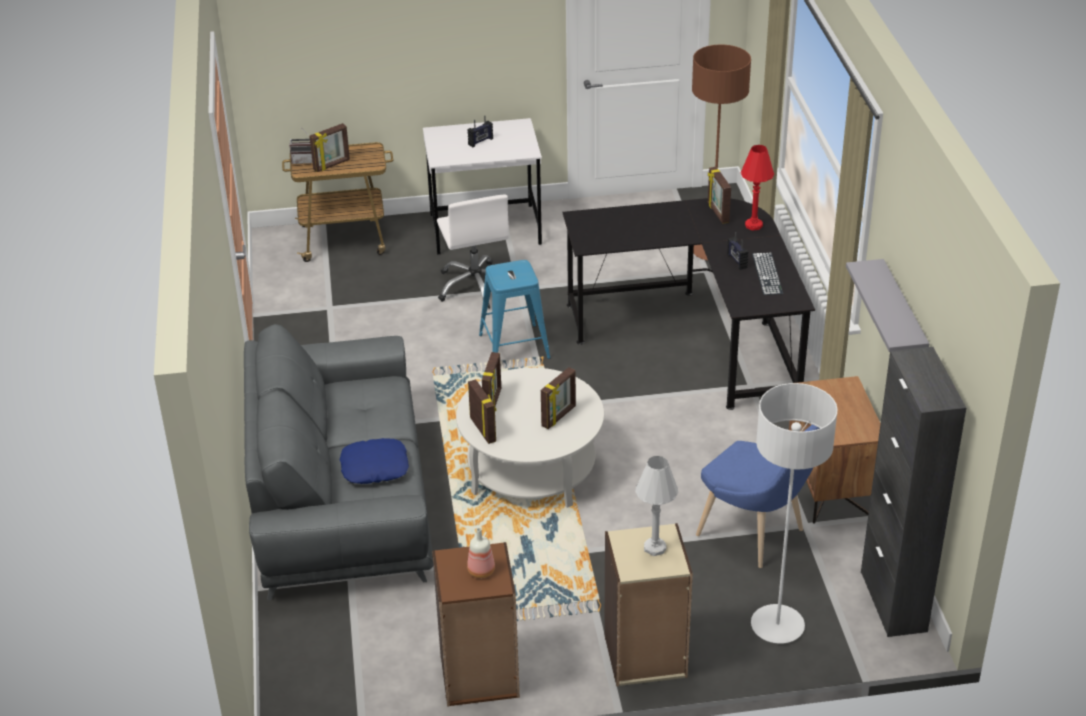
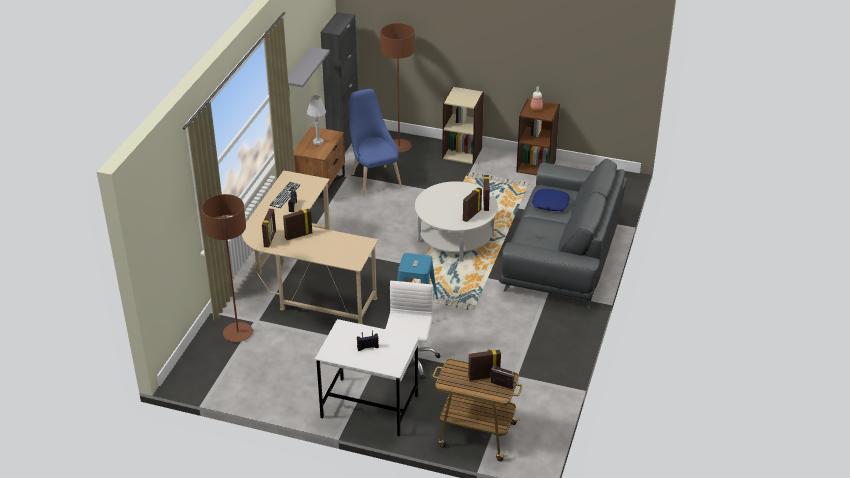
camera: 155 degrees left, 0 degrees up
(559, 417) = (443, 198): picture frame -> picture frame (298, 235)
(654, 548) = (459, 97): white table lamp -> white table lamp (318, 142)
(696, 335) = (305, 280): black desk -> beige desk
(753, 225) = (259, 224): red table lamp -> none
(777, 626) = (399, 147): white floor lamp -> brown floor lamp

